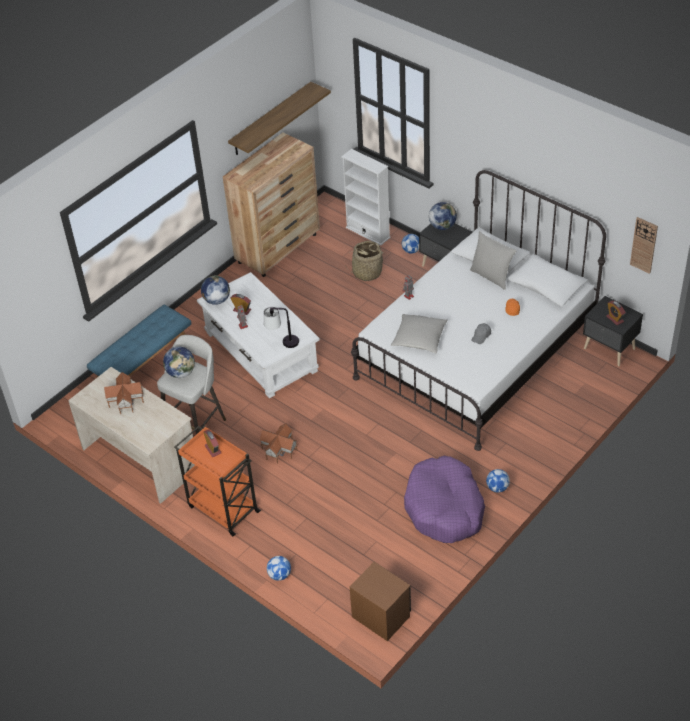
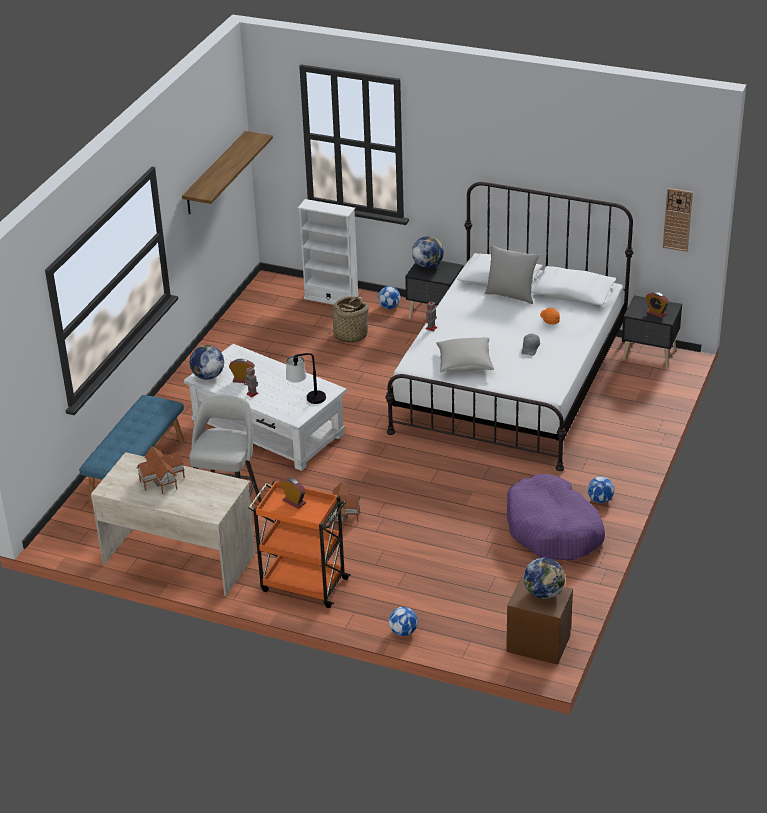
camera: 20 degrees left, 10 degrees down
(181, 373) = (215, 441): globe -> globe (544, 593)
(278, 248) = (236, 331): brown dresser -> none

